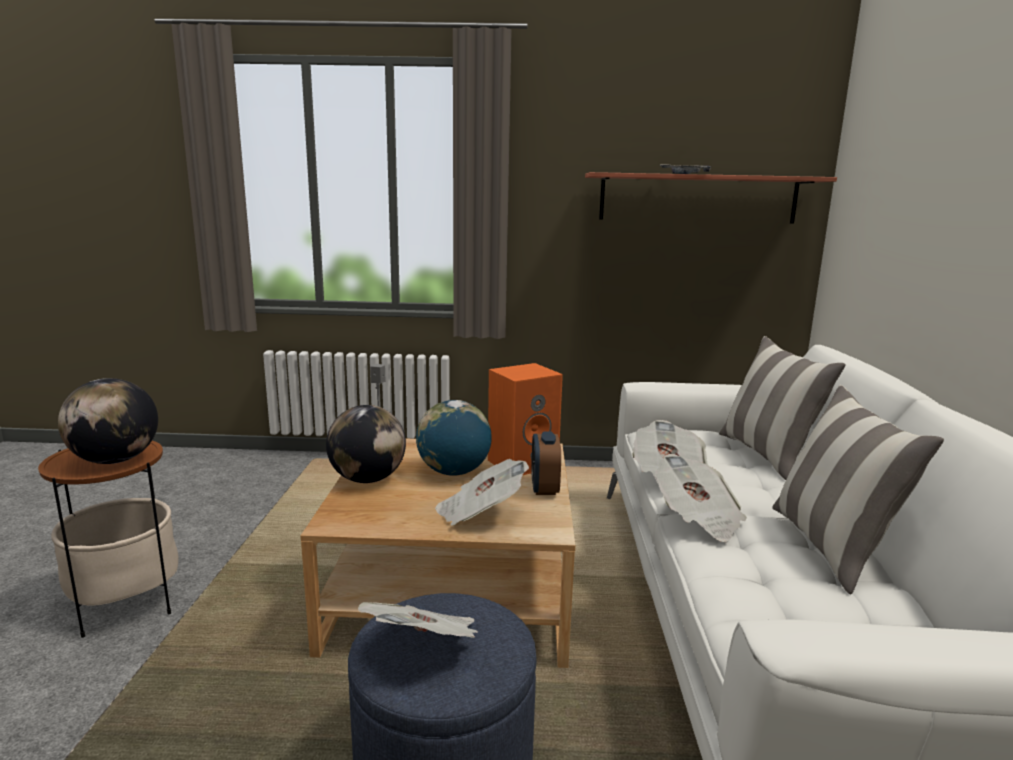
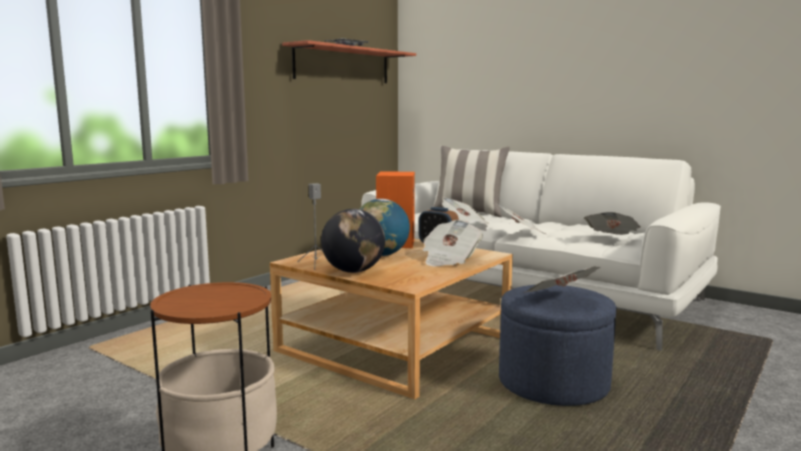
camera: 55 degrees left, 5 degrees down
(115, 460) = (237, 293): globe -> none
(801, 609) = (611, 239): none -> newspaper
(832, 548) = (568, 227): pillow -> none

